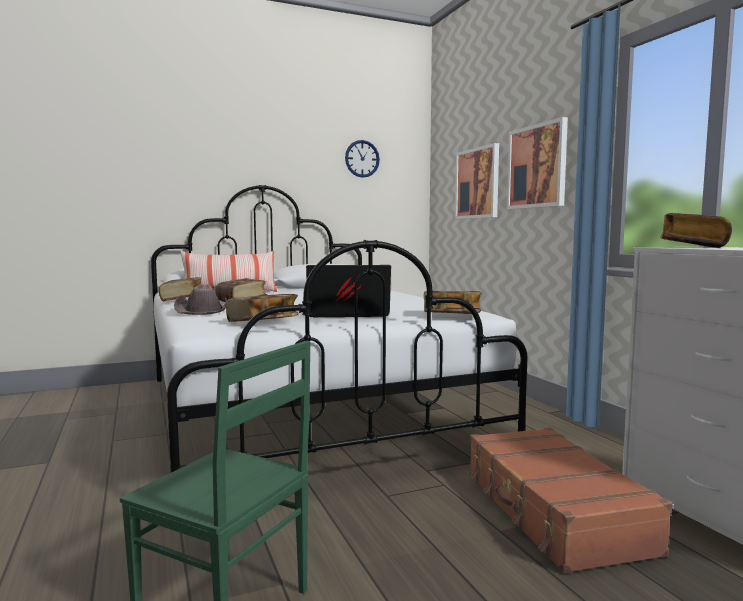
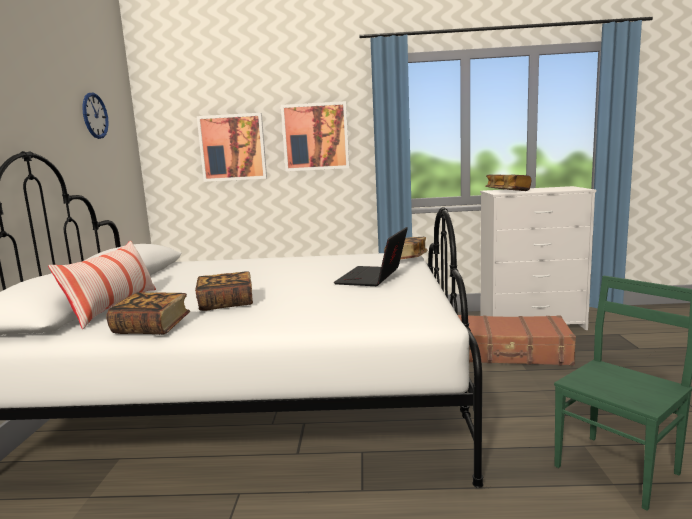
camera: 65 degrees left, 5 degrees up
(202, 310) = (277, 318): brown hat -> none
(262, 323) = (393, 299): book -> none

